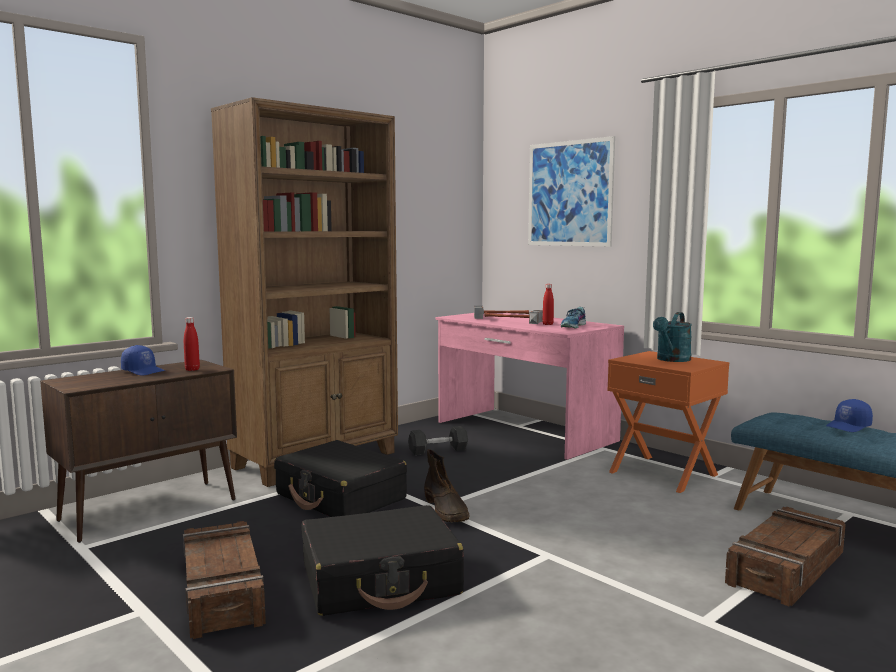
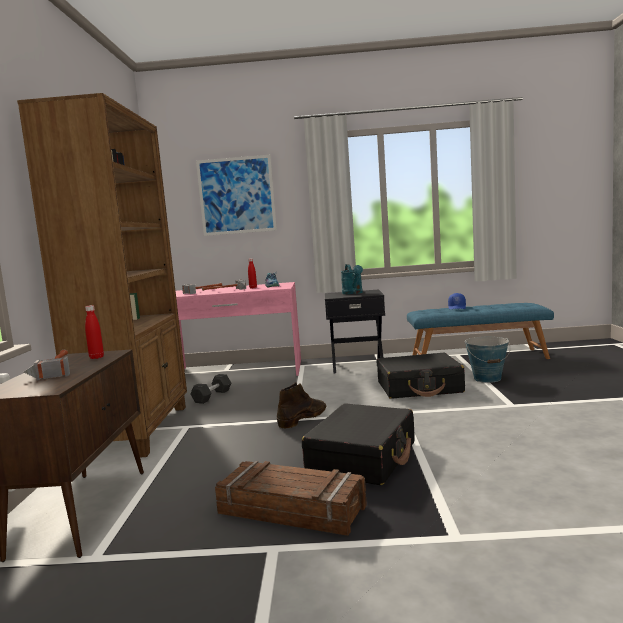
camera: 45 degrees left, 0 degrees up
(144, 371) = (53, 369): blue cap -> hammer
(341, 497) = (220, 439): black suitcase -> black suitcase (420, 388)
(446, 510) = (303, 418): brown boot -> brown boot turned 75 degrees counterclockwise
(664, 473) = (357, 365): orange nightstand -> black nightstand
(787, 568) = (487, 378): crate -> bucket

